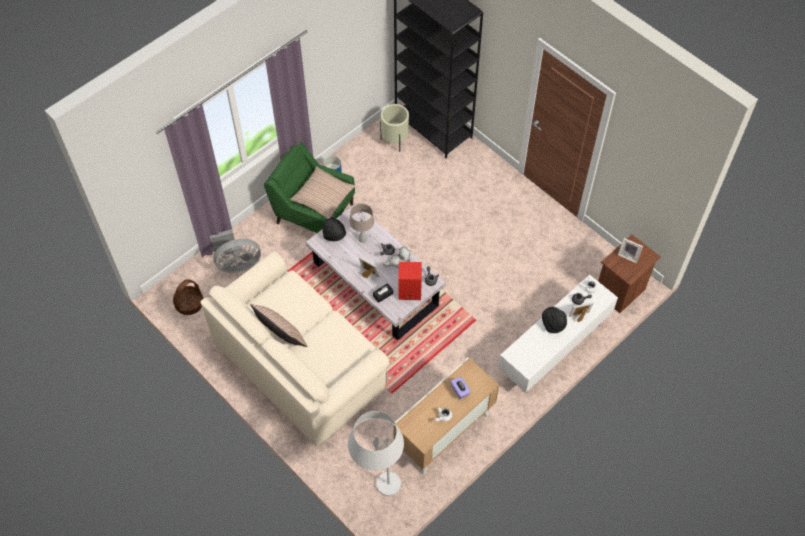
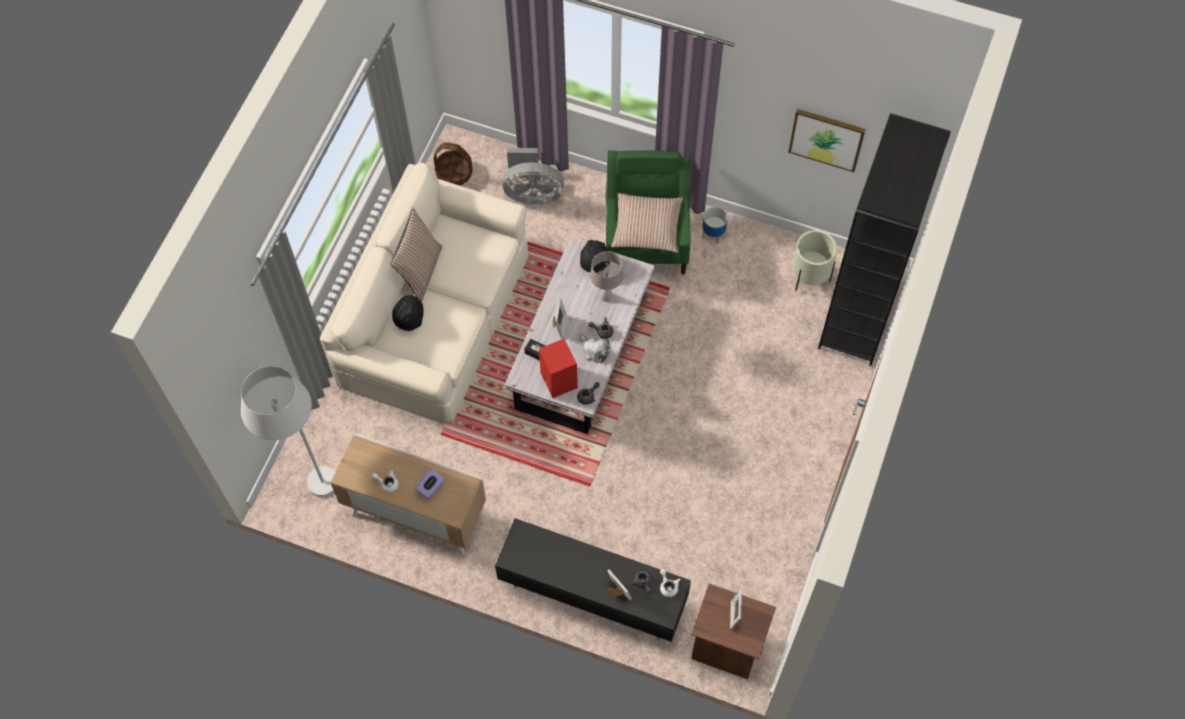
camera: 65 degrees right, 5 degrees up
(237, 263) = (532, 193): grey fan -> grey fan turned 45 degrees counterclockwise
(360, 49) = (826, 139): none -> picture
(553, 325) = (589, 564): black hat -> black hat (409, 319)
(553, 350) = (592, 595): white tv stand -> black tv stand

